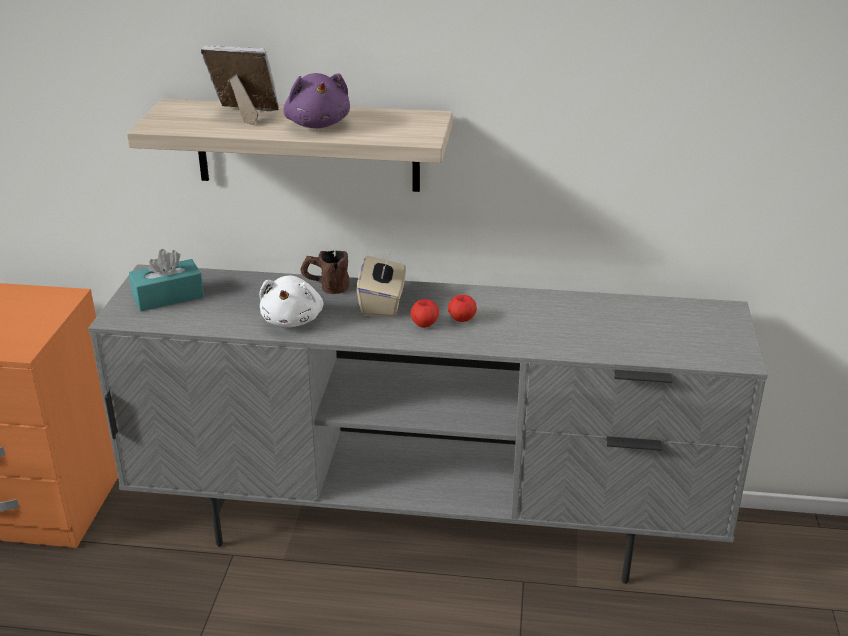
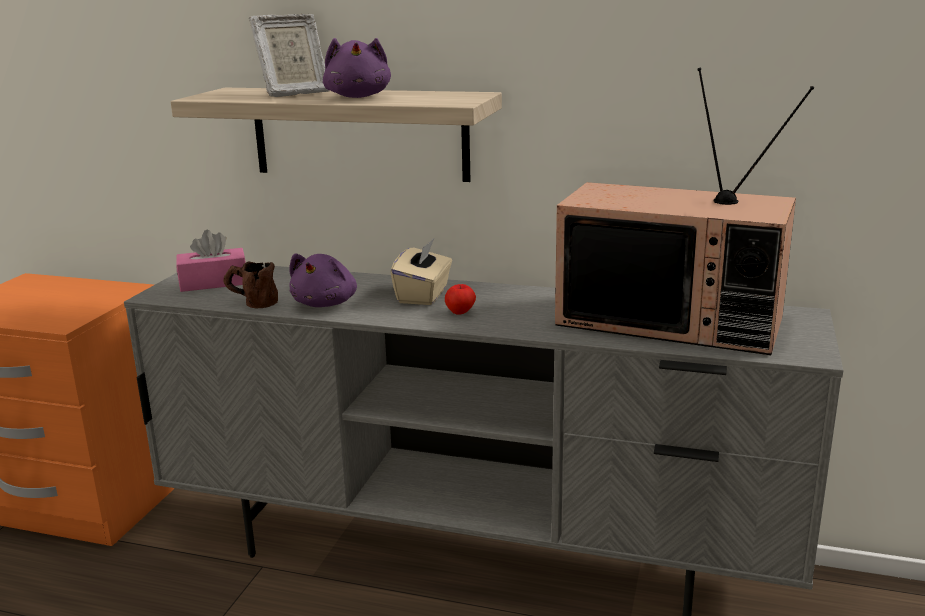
camera: 10 degrees right, 10 degrees down
(168, 297) = (213, 282): turquoise tissue box -> pink tissue box
(246, 115) = (293, 93): picture frame -> picture frame turned 135 degrees clockwise
(293, 320) = (326, 303): white plush toy -> purple plush toy
(325, 287) = (371, 281): brown mug -> brown mug (251, 303)
(461, 320) = (501, 310): apple -> none
(617, 324) = (673, 320): none -> television

